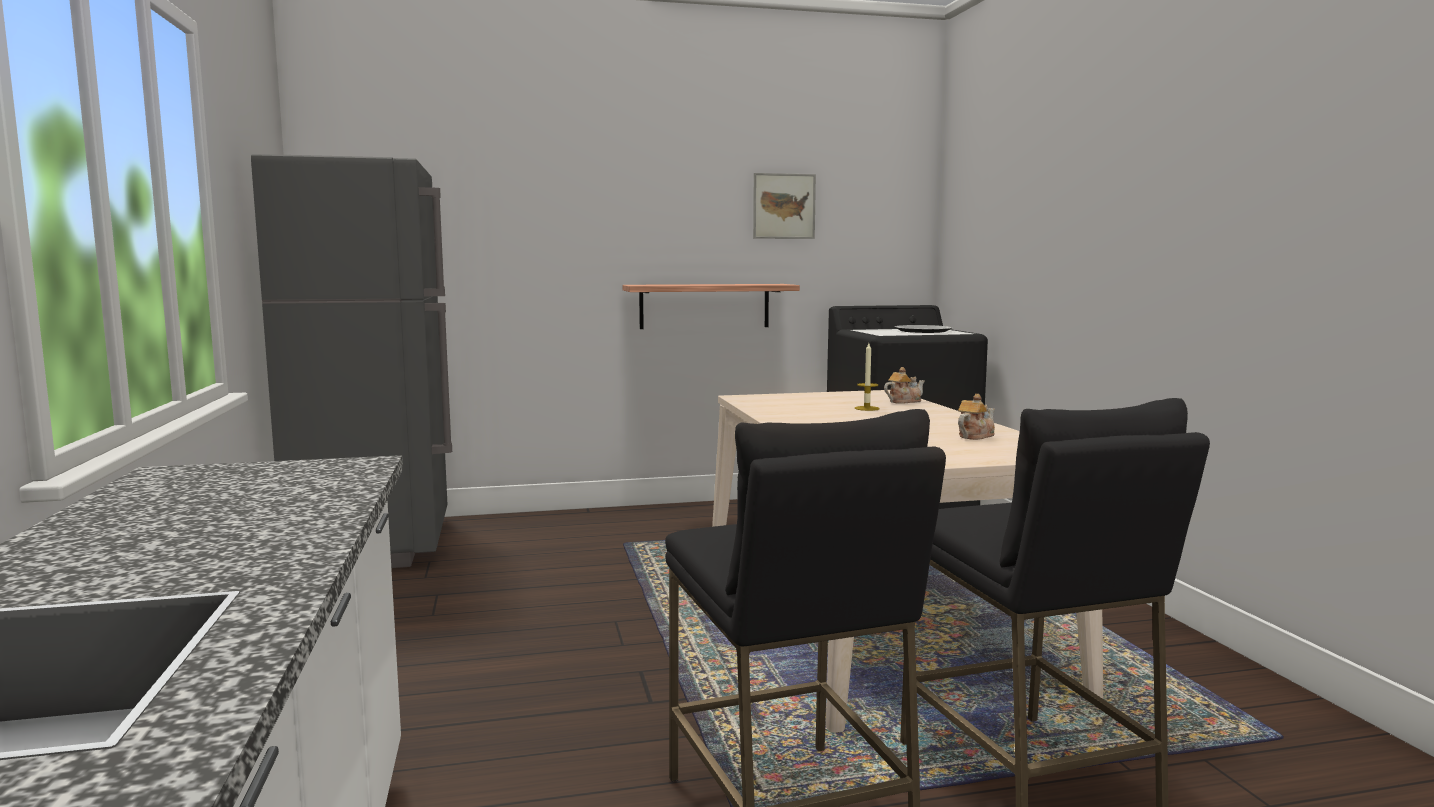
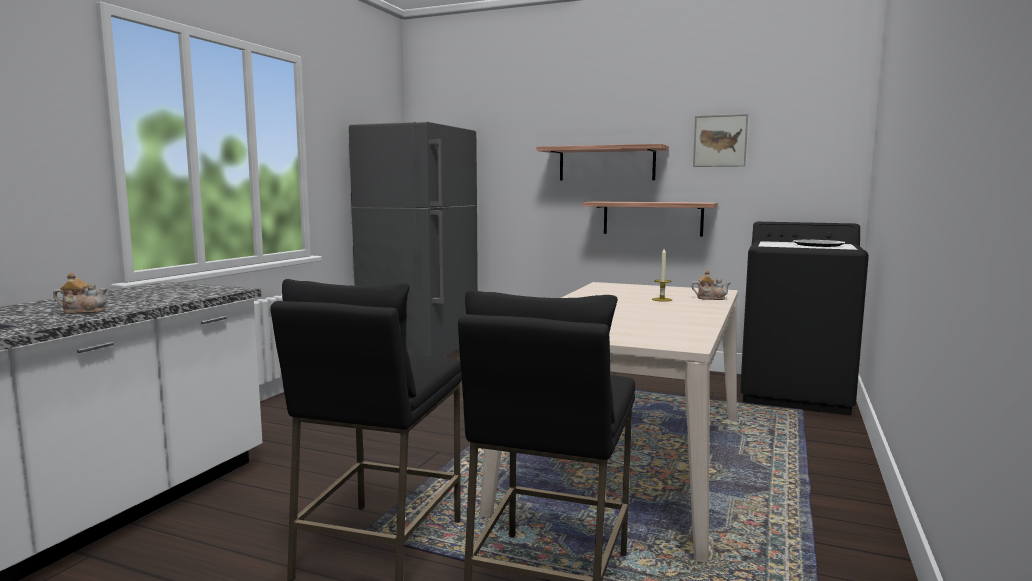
camera: 35 degrees right, 0 degrees up
(640, 232) = (606, 164): none -> shelf
(974, 436) = (668, 325): teapot -> teapot (83, 311)

